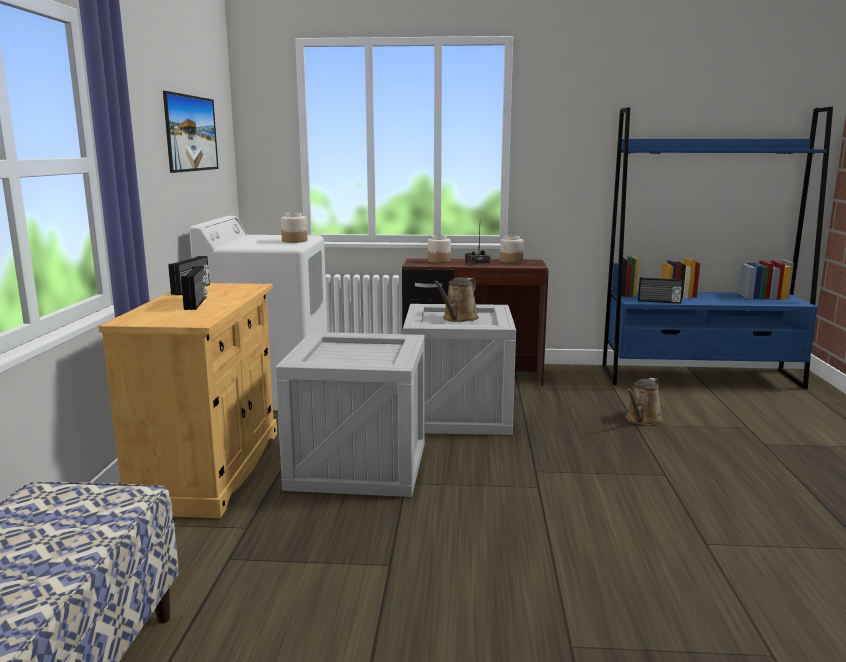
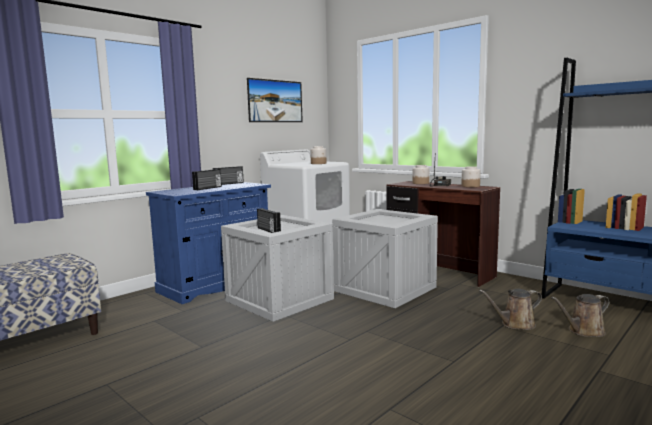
camera: 40 degrees right, 5 degrees down
(210, 469) = (217, 284): beige cabinet -> blue cabinet
(458, 319) = (387, 220): brown watering can -> brown watering can (583, 331)
(659, 301) = (587, 229): radio -> radio (268, 230)

